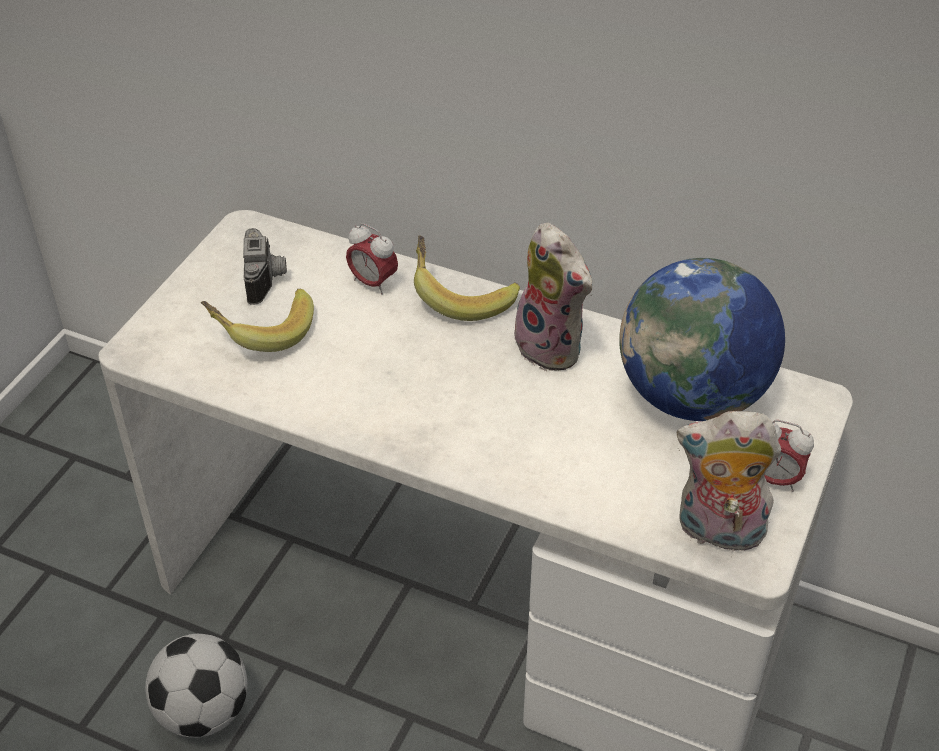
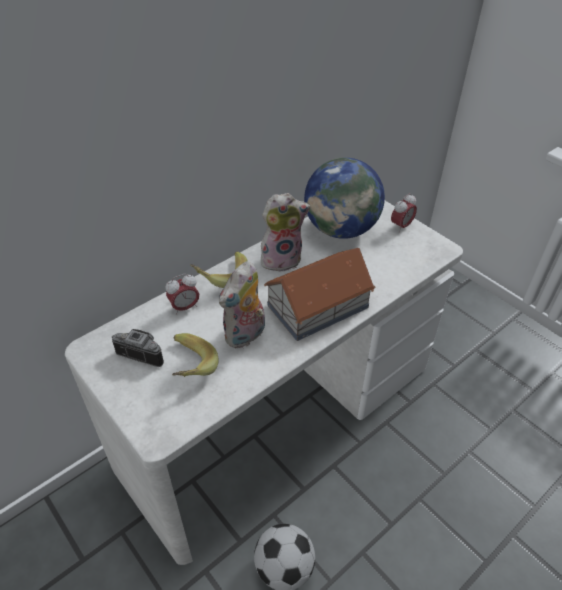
camera: 65 degrees left, 0 degrees up
(469, 425) = (316, 306): none -> toy house
(717, 532) = (423, 252): plush toy -> plush toy (246, 336)

